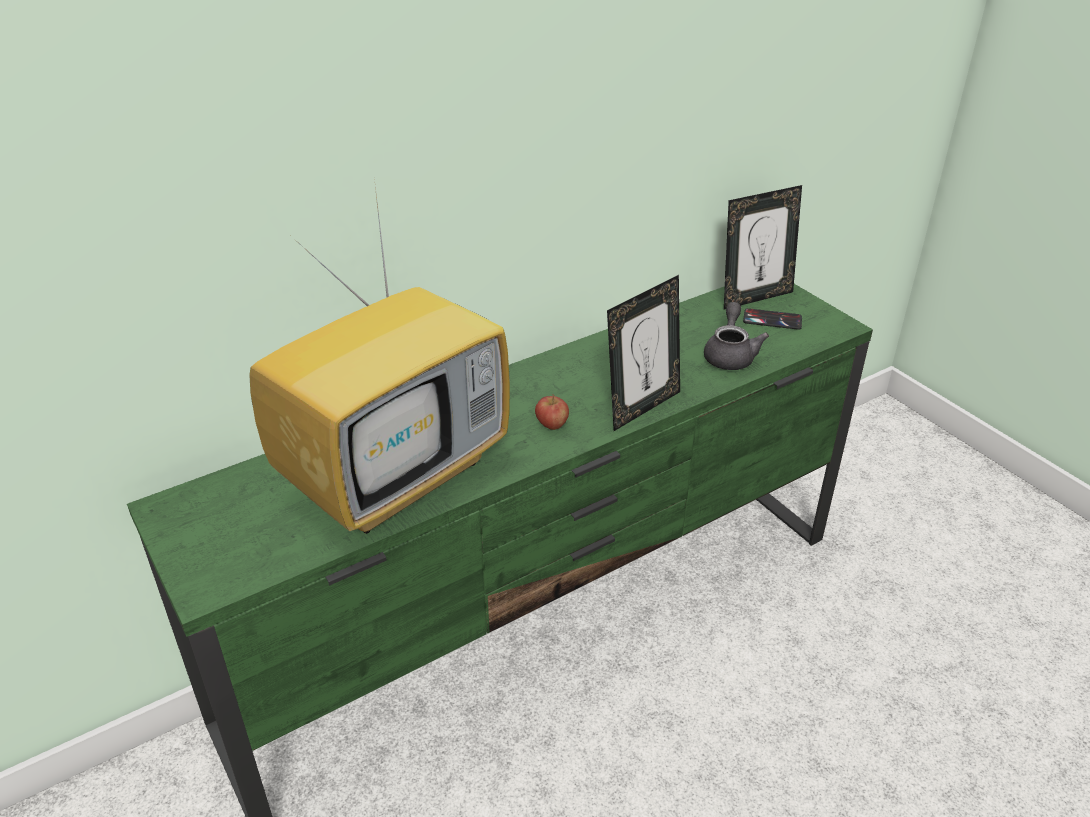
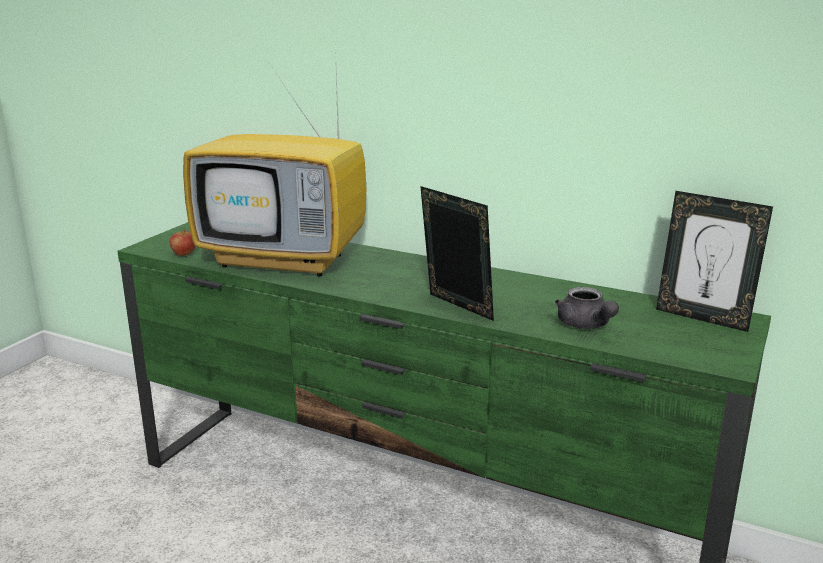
camera: 60 degrees right, 15 degrees down
(551, 425) = (392, 286): apple -> apple (184, 254)
(641, 407) = (455, 309): picture frame -> picture frame turned 150 degrees counterclockwise
(730, 354) = (586, 325): grey teapot -> grey teapot turned 90 degrees clockwise
(772, 319) = (677, 332): phone -> none

